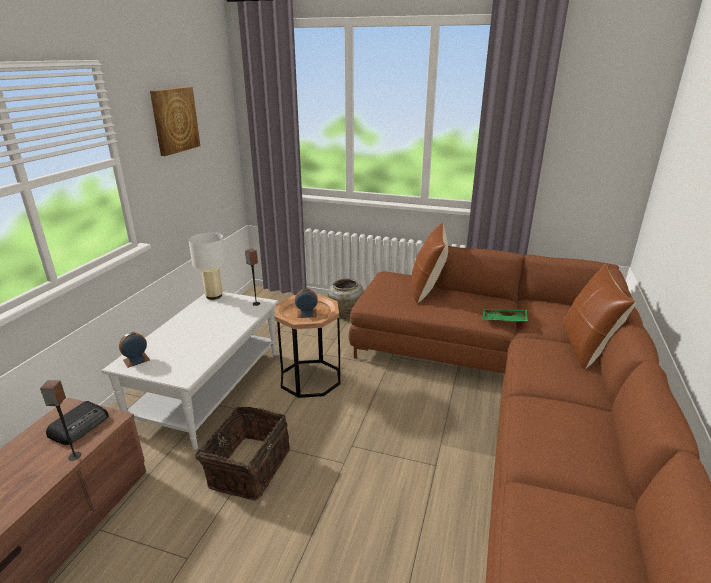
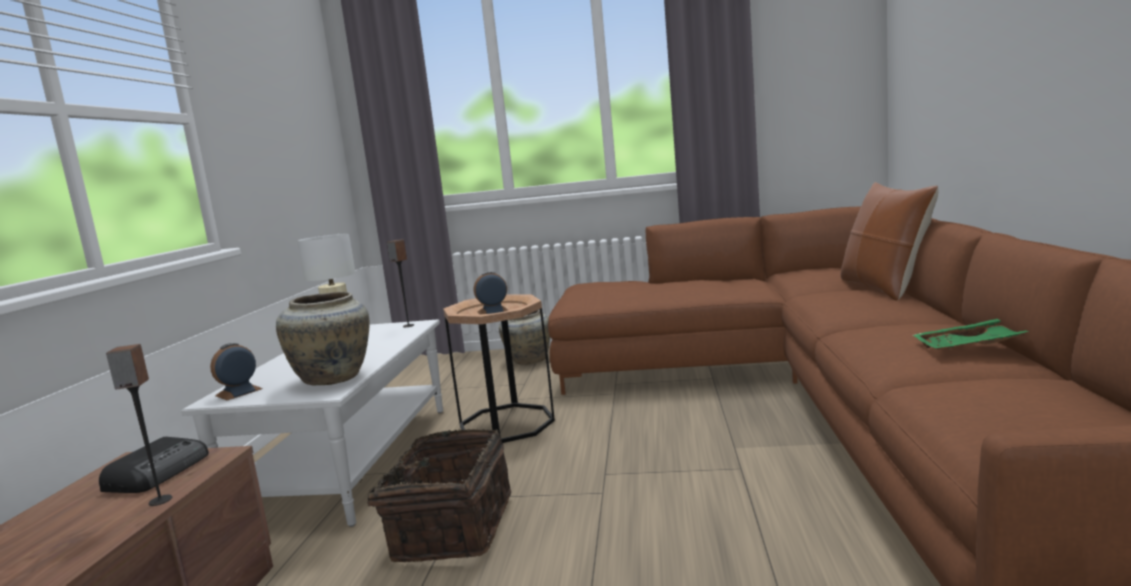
camera: 10 degrees left, 15 degrees down
(174, 120) = (263, 91): picture -> none
(192, 361) = (334, 378): none -> beige vase
(427, 289) = (644, 284): brown pillow -> none
(503, 320) = (763, 288): green tray -> green tray (972, 347)

